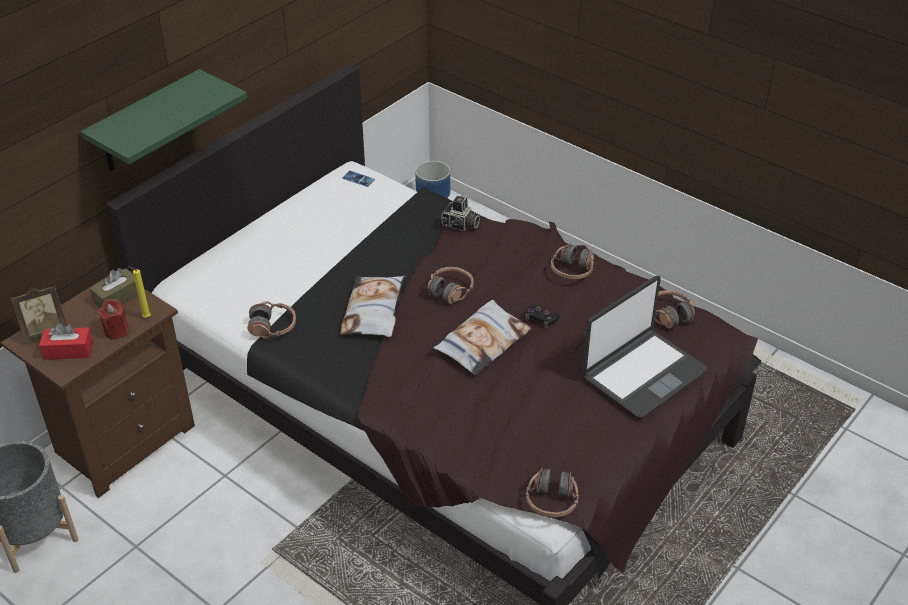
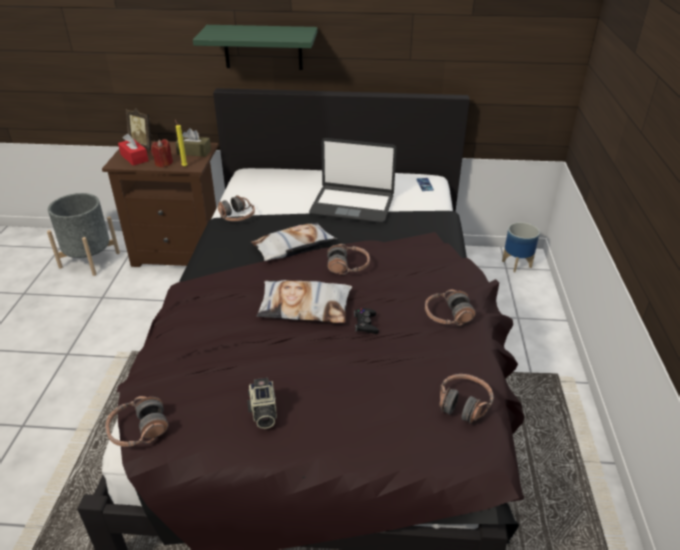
camera: 55 degrees right, 5 degrees down
(460, 225) = (428, 239): camera -> camera (263, 412)
(642, 374) = (358, 420): laptop -> laptop (352, 205)

